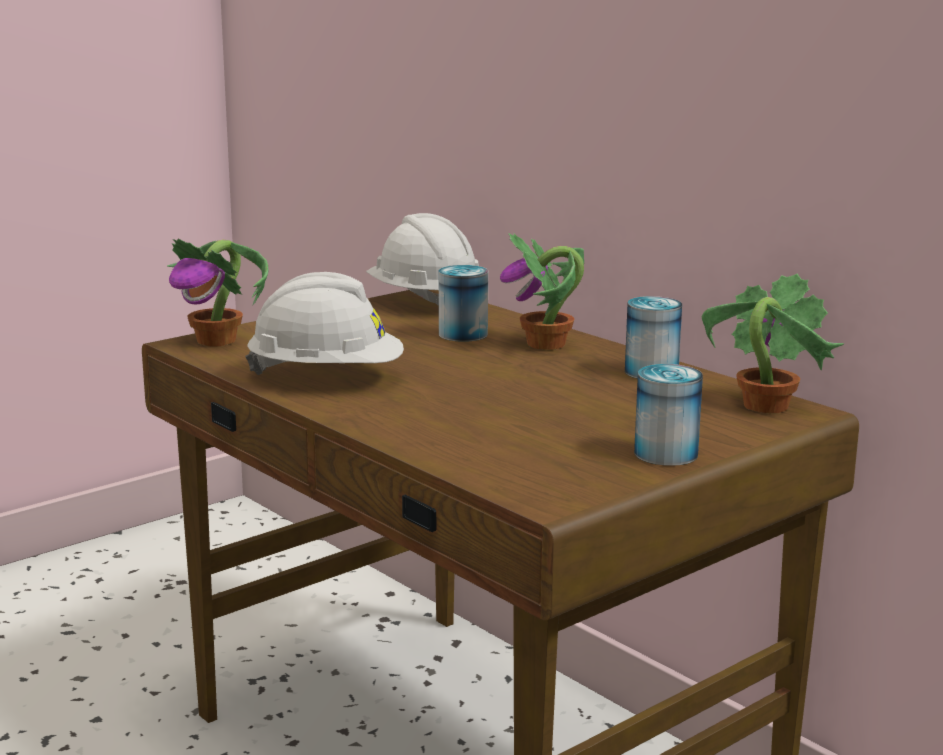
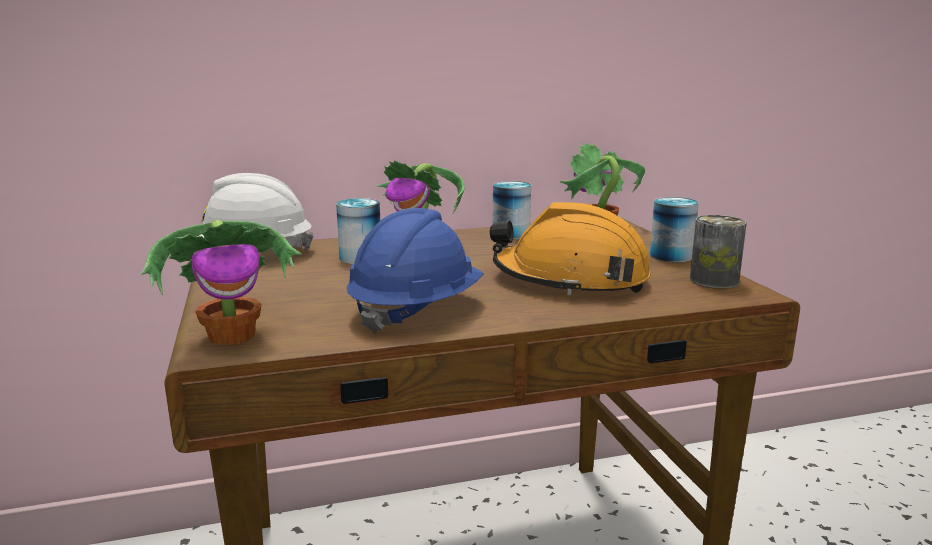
camera: 65 degrees left, 0 degrees up
(327, 377) = (415, 310): white hard hat -> blue hard hat
(492, 417) = (570, 279): none -> orange hard hat
(576, 481) = (714, 281): none -> can

